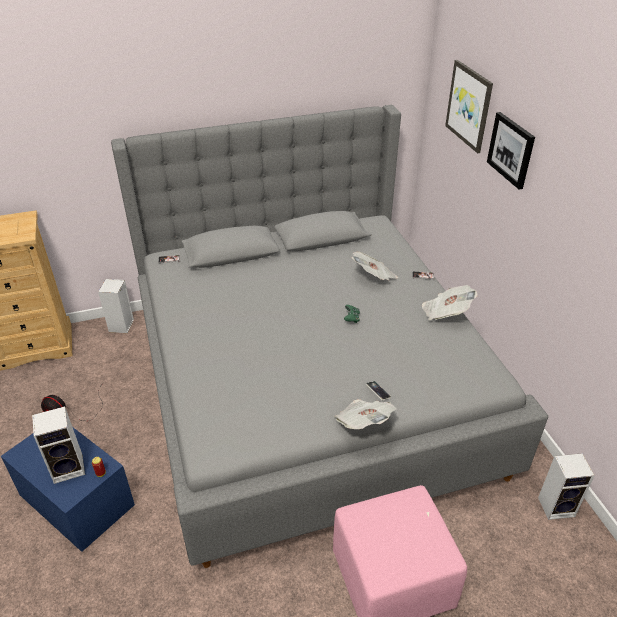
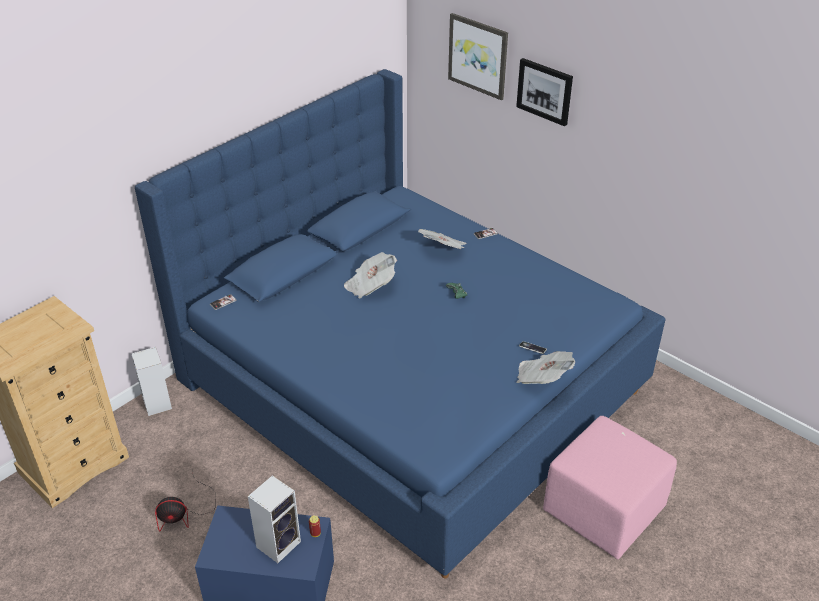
camera: 30 degrees left, 0 degrees up
(309, 385) = (410, 384): grey bed -> blue bed
(446, 312) = (531, 260): newspaper -> newspaper (370, 286)
(557, 506) = (683, 397): speaker -> none

